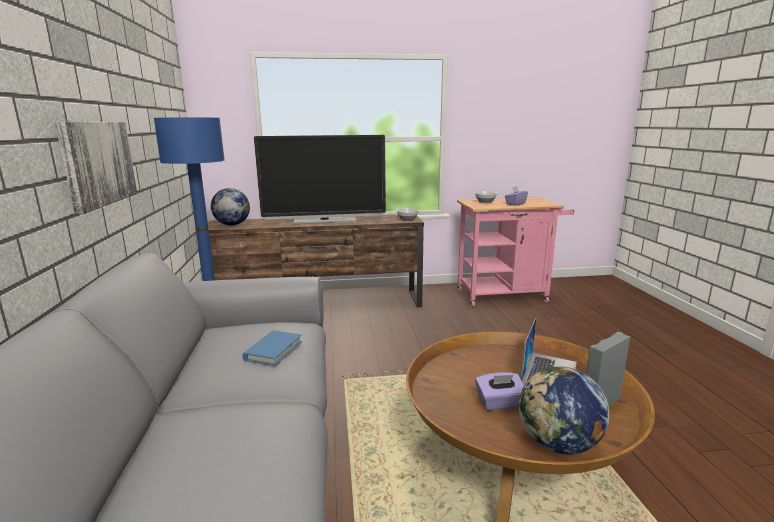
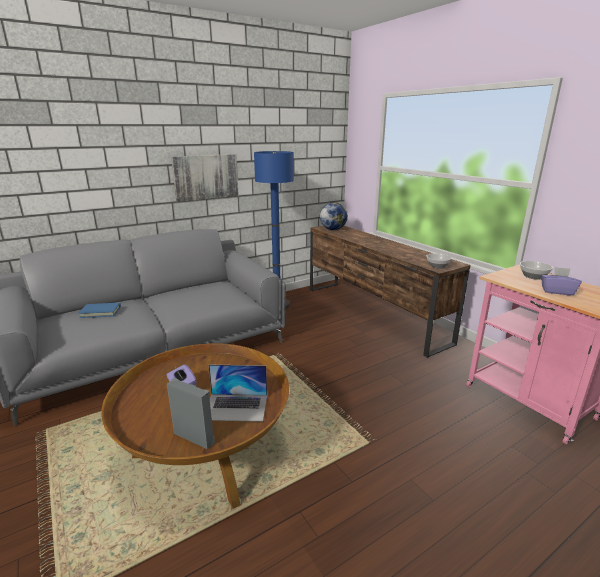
camera: 65 degrees right, 5 degrees up
(273, 350) = (197, 300): blue book -> blue book (100, 312)
(324, 221) = (383, 245): television -> none
(558, 444) = (138, 418): globe -> none

